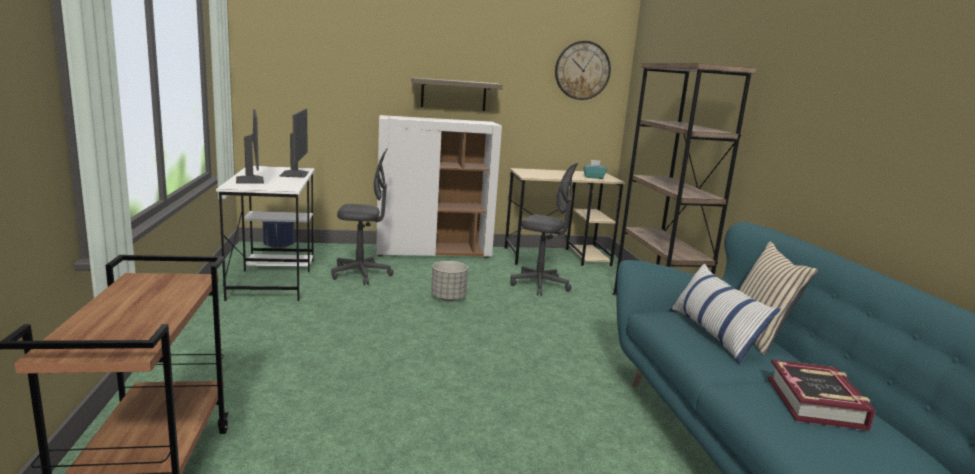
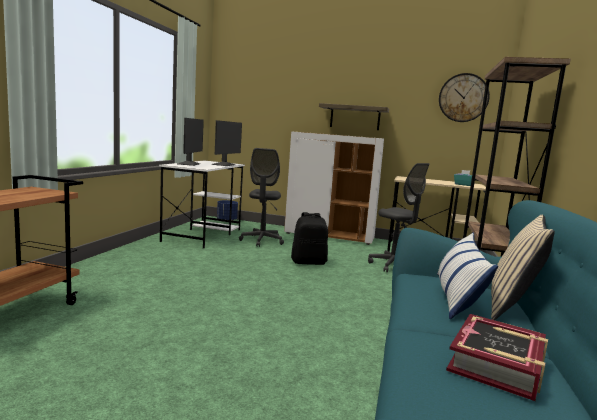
camera: 25 degrees right, 5 degrees down
(361, 274) = (262, 241): grey office chair -> grey office chair turned 75 degrees clockwise
(448, 298) = (309, 262): grey planter -> black backpack

